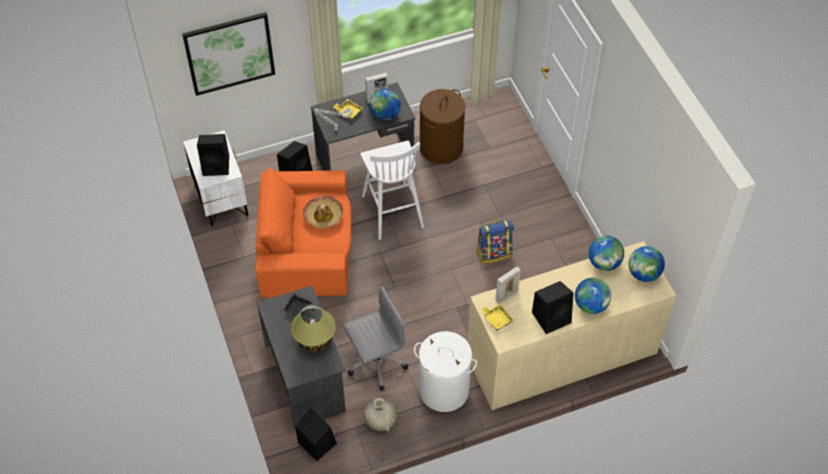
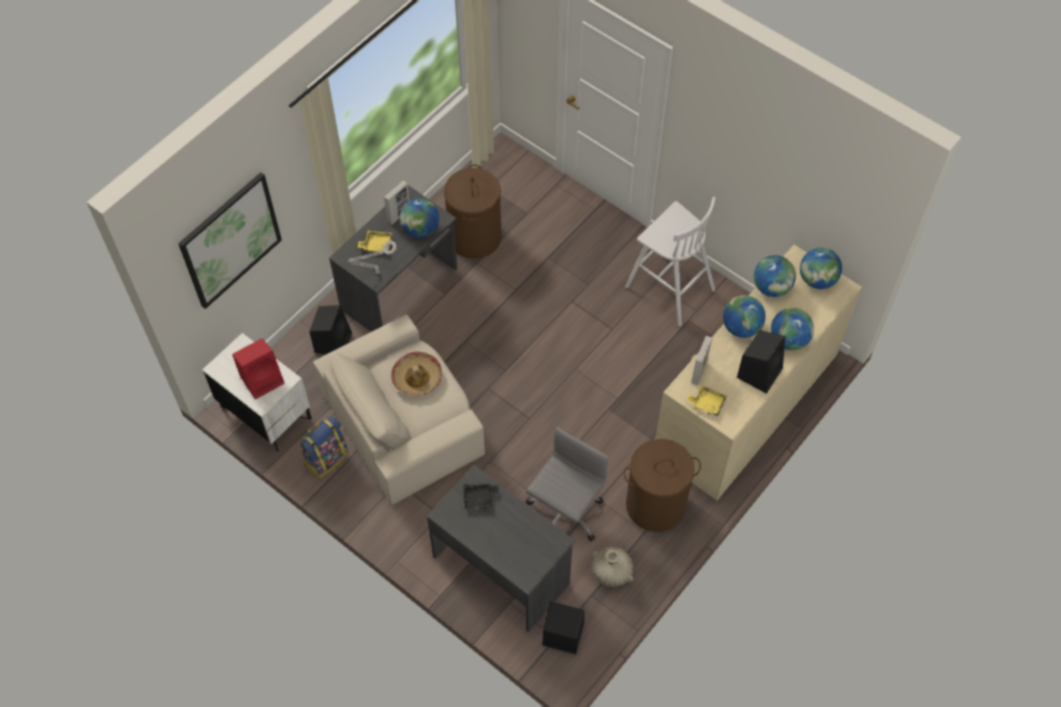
camera: 30 degrees left, 5 degrees up
(217, 165) = (263, 378): black speaker -> red speaker
(307, 247) = (403, 421): orange armchair -> beige armchair
(315, 339) = (520, 523): table lamp -> none
(392, 210) = (469, 334): white stool -> white stool (668, 287)
(443, 390) = (655, 505): white laundry basket -> brown laundry basket
(494, 253) = (607, 328): backpack -> backpack (326, 458)
(560, 280) = (741, 327): none -> globe

